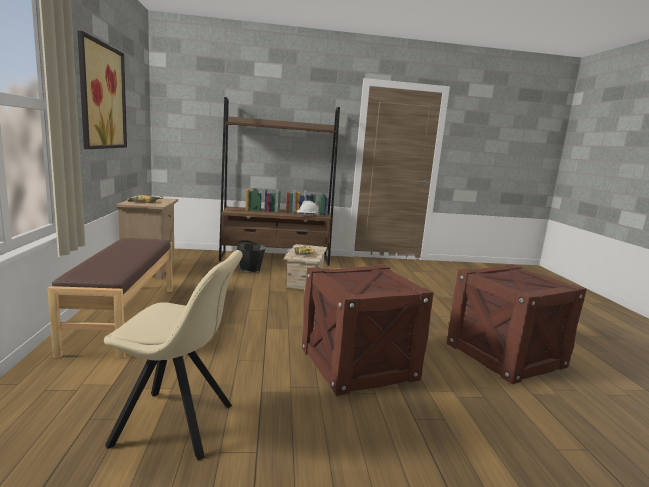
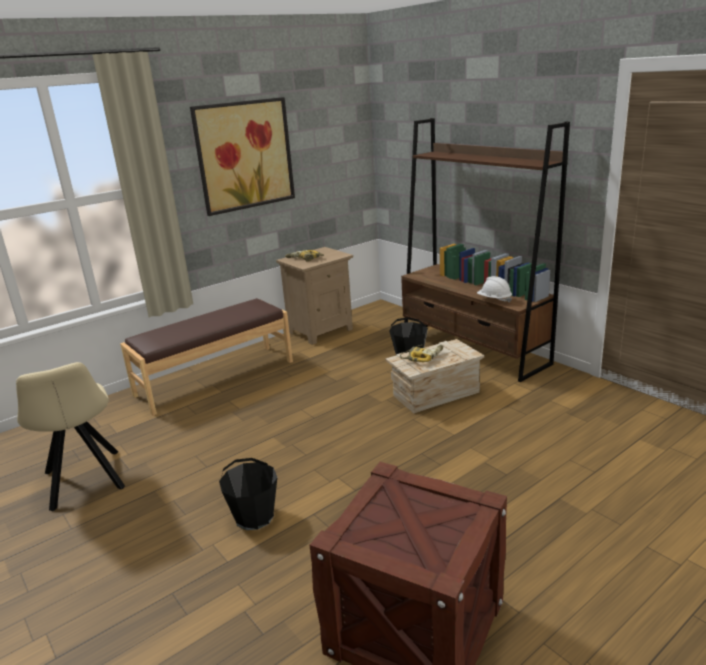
camera: 60 degrees right, 10 degrees up
(358, 363) = (254, 516): crate -> black bucket

